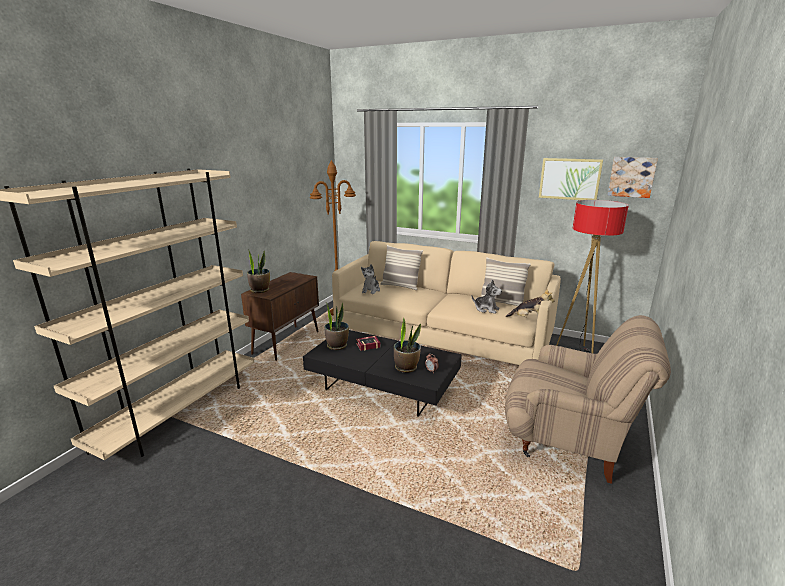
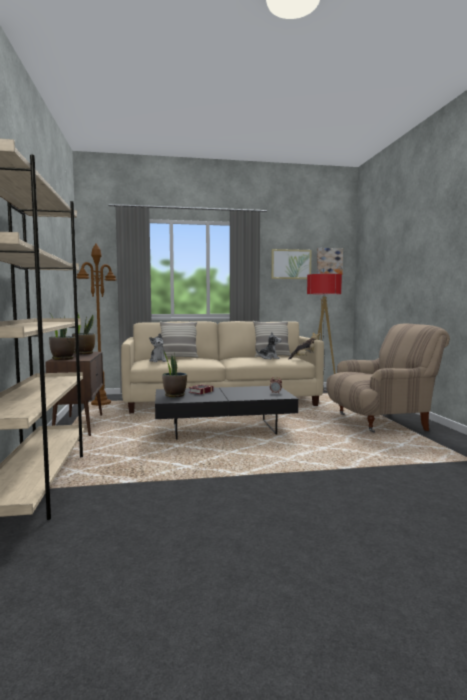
camera: 35 degrees left, 15 degrees down
(406, 367) = (255, 394): potted plant -> potted plant (84, 353)

